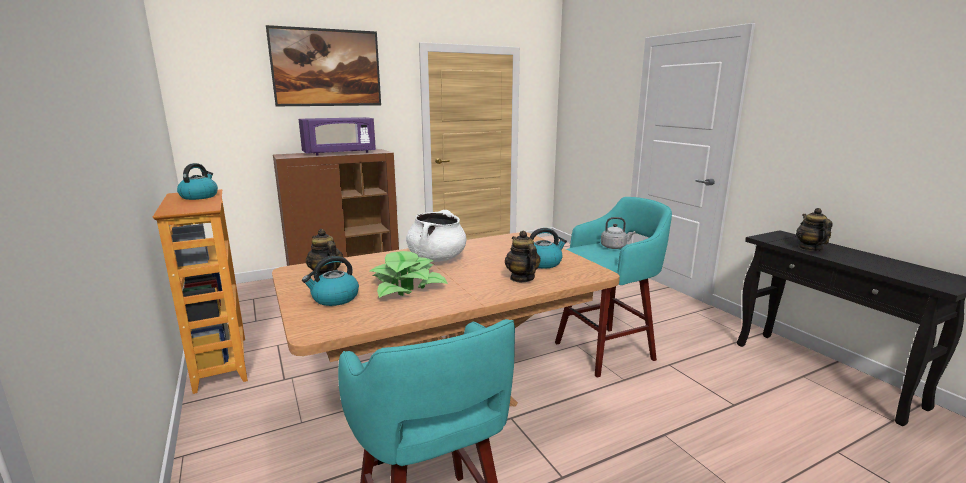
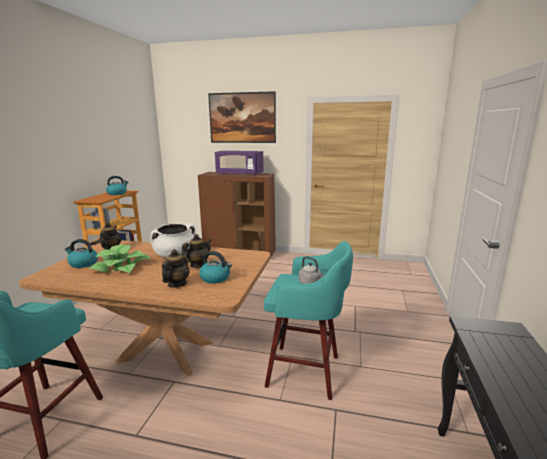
camera: 40 degrees right, 0 degrees up
(810, 248) = (496, 356): teapot -> teapot (198, 265)

